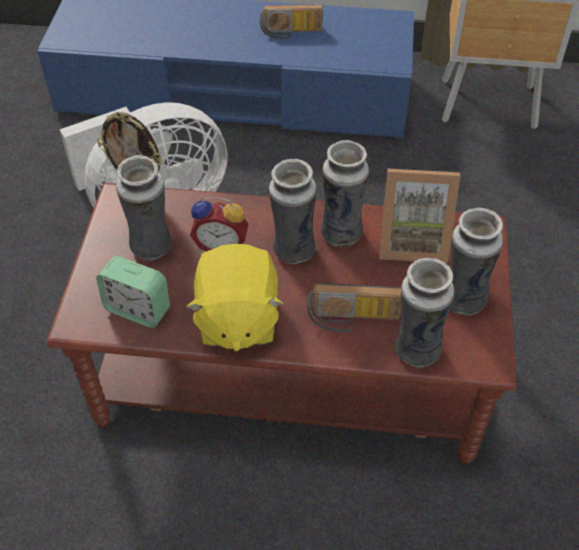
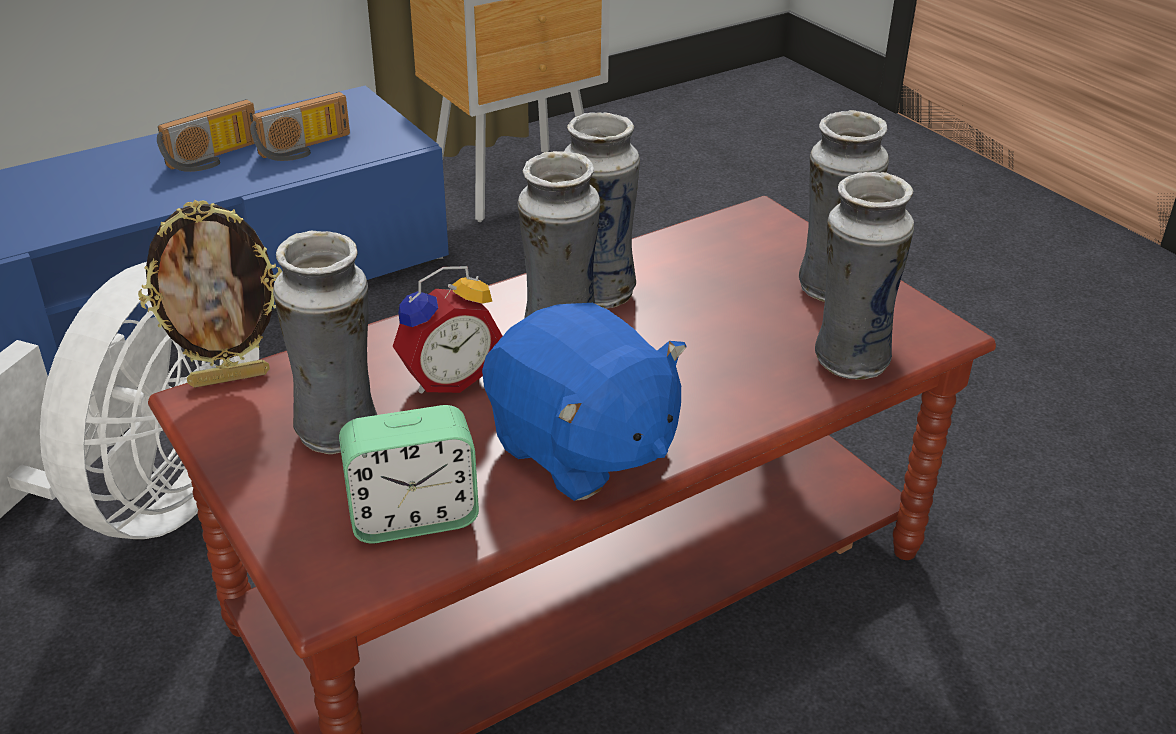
camera: 40 degrees left, 15 degrees down
(236, 319) = (581, 449): yellow plush toy -> blue plush toy
(352, 320) = (735, 371): radio -> radio (305, 148)
(412, 241) = (696, 261): picture frame -> none

